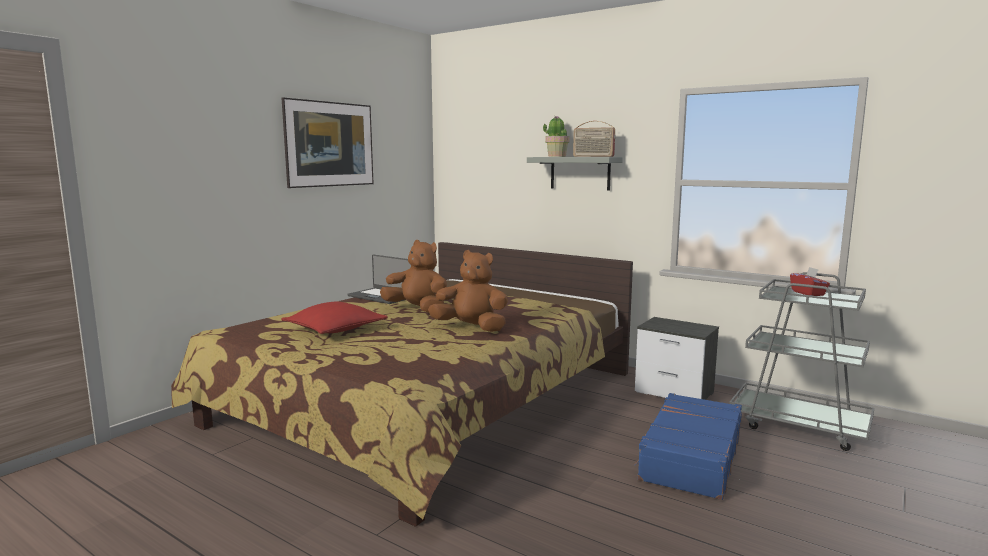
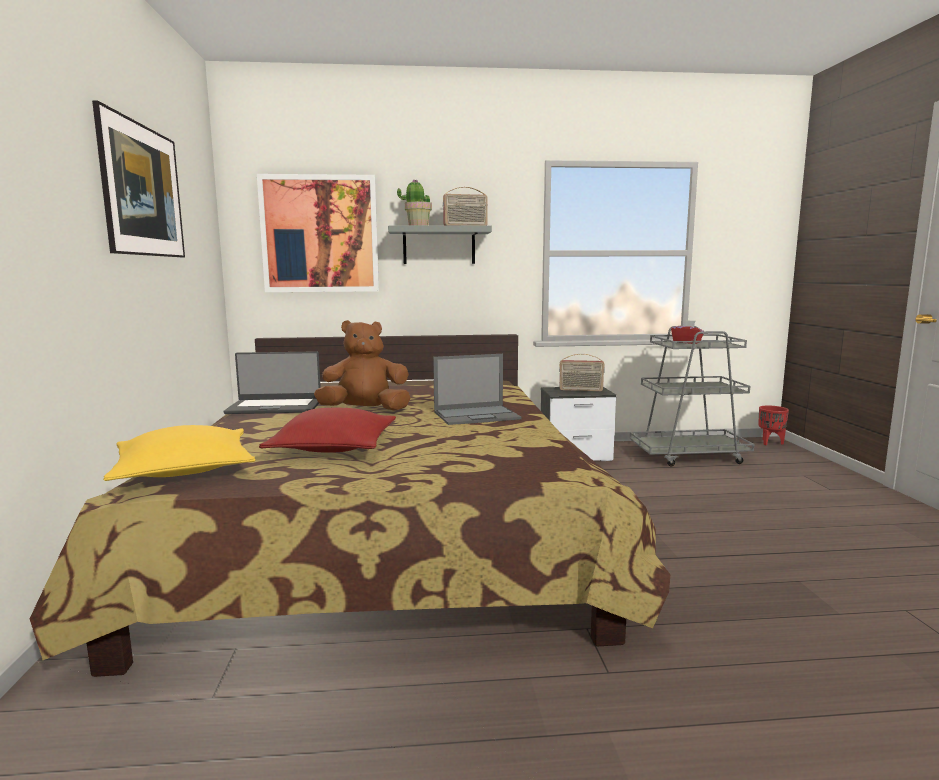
camera: 40 degrees left, 0 degrees up
(252, 325) = (184, 470): none -> yellow pillow
(471, 328) = (477, 415): brown plush toy -> laptop
(493, 162) = (320, 234): none -> picture
(682, 326) = (581, 390): none -> radio
(690, 457) = (679, 498): blue suitcase -> none
(955, 443) = (770, 443): none -> red planter

